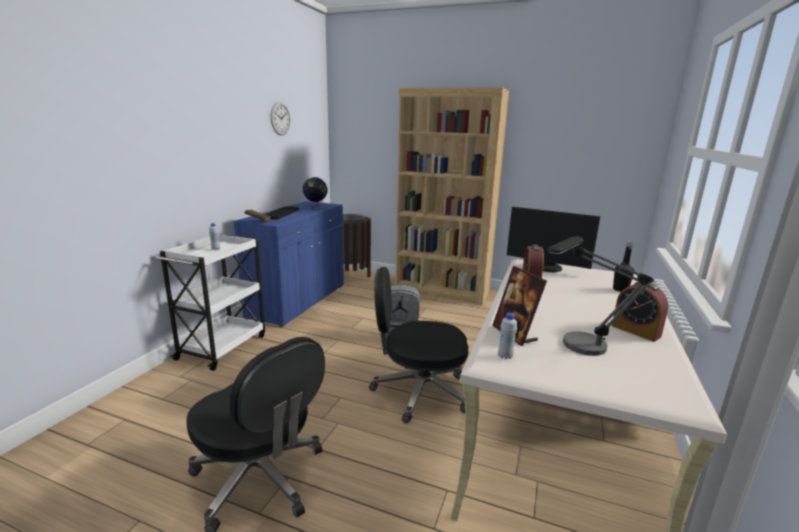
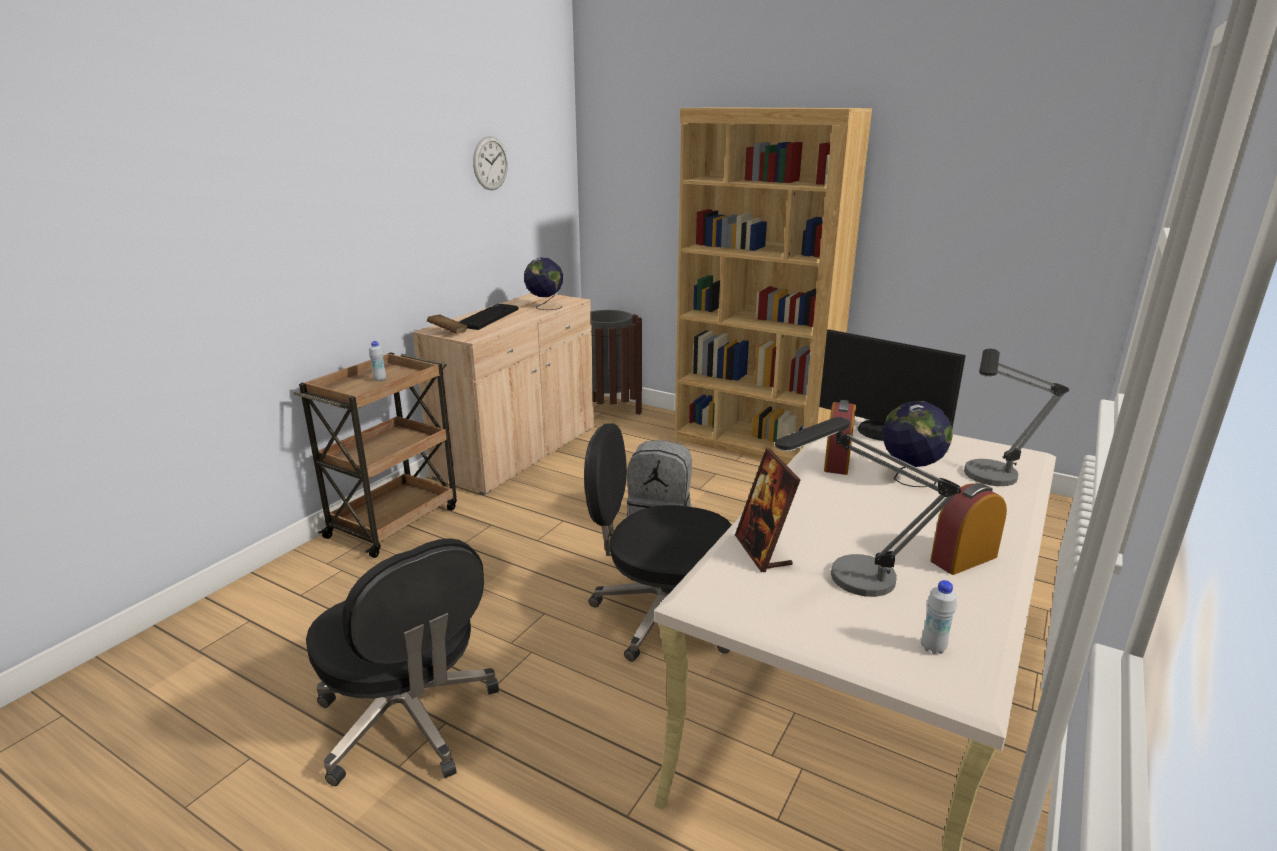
camera: 10 degrees right, 5 degrees up
(223, 346) = (395, 521): white cart -> brown cart
(298, 301) = (518, 452): blue cabinet -> beige cabinet
(505, 356) = (728, 588): white bottle -> white bottle (933, 648)
(577, 291) = (909, 479): none -> globe
(620, 289) = (986, 480): black bottle -> table lamp
(635, 331) = (963, 559): alarm clock -> alarm clock turned 90 degrees clockwise

